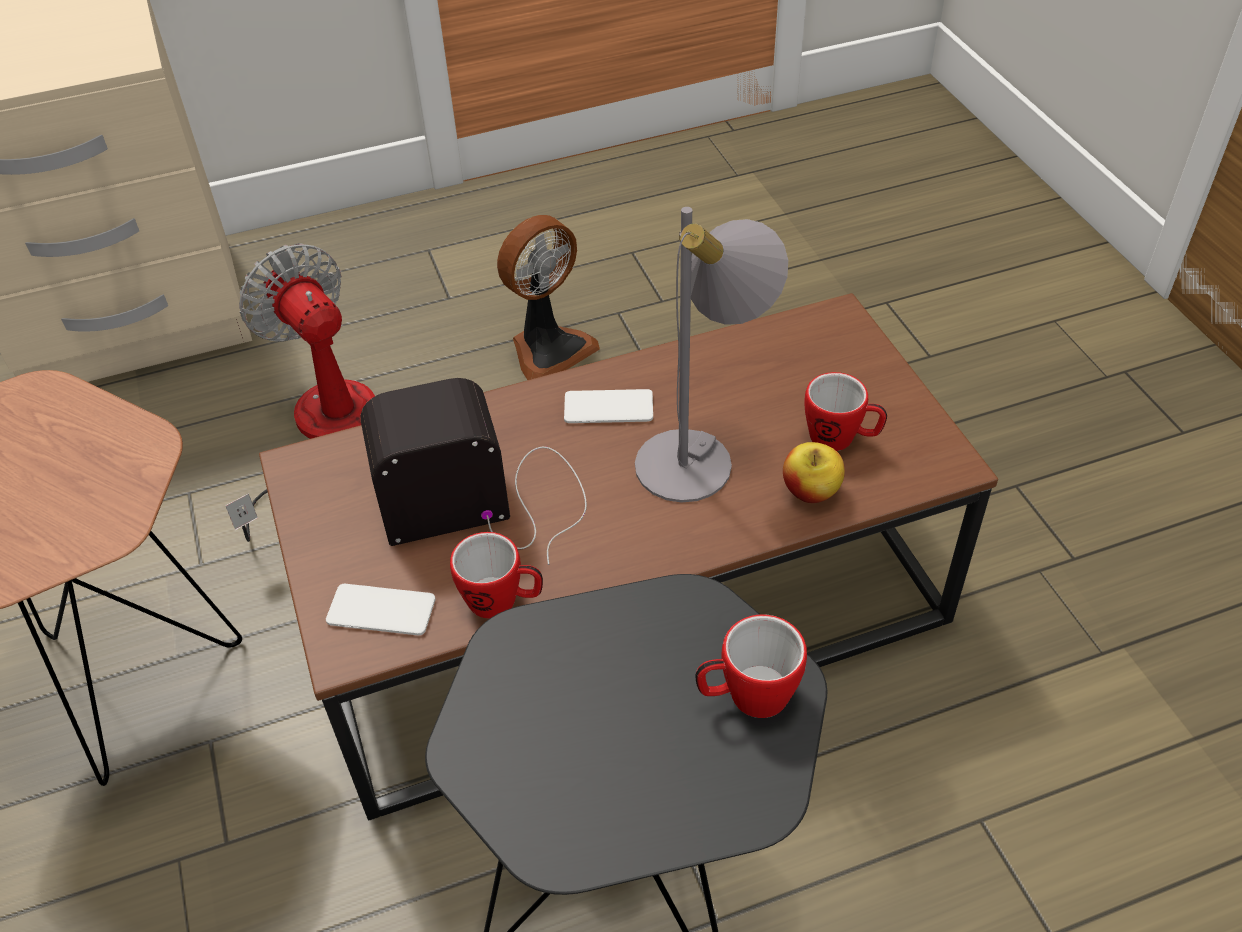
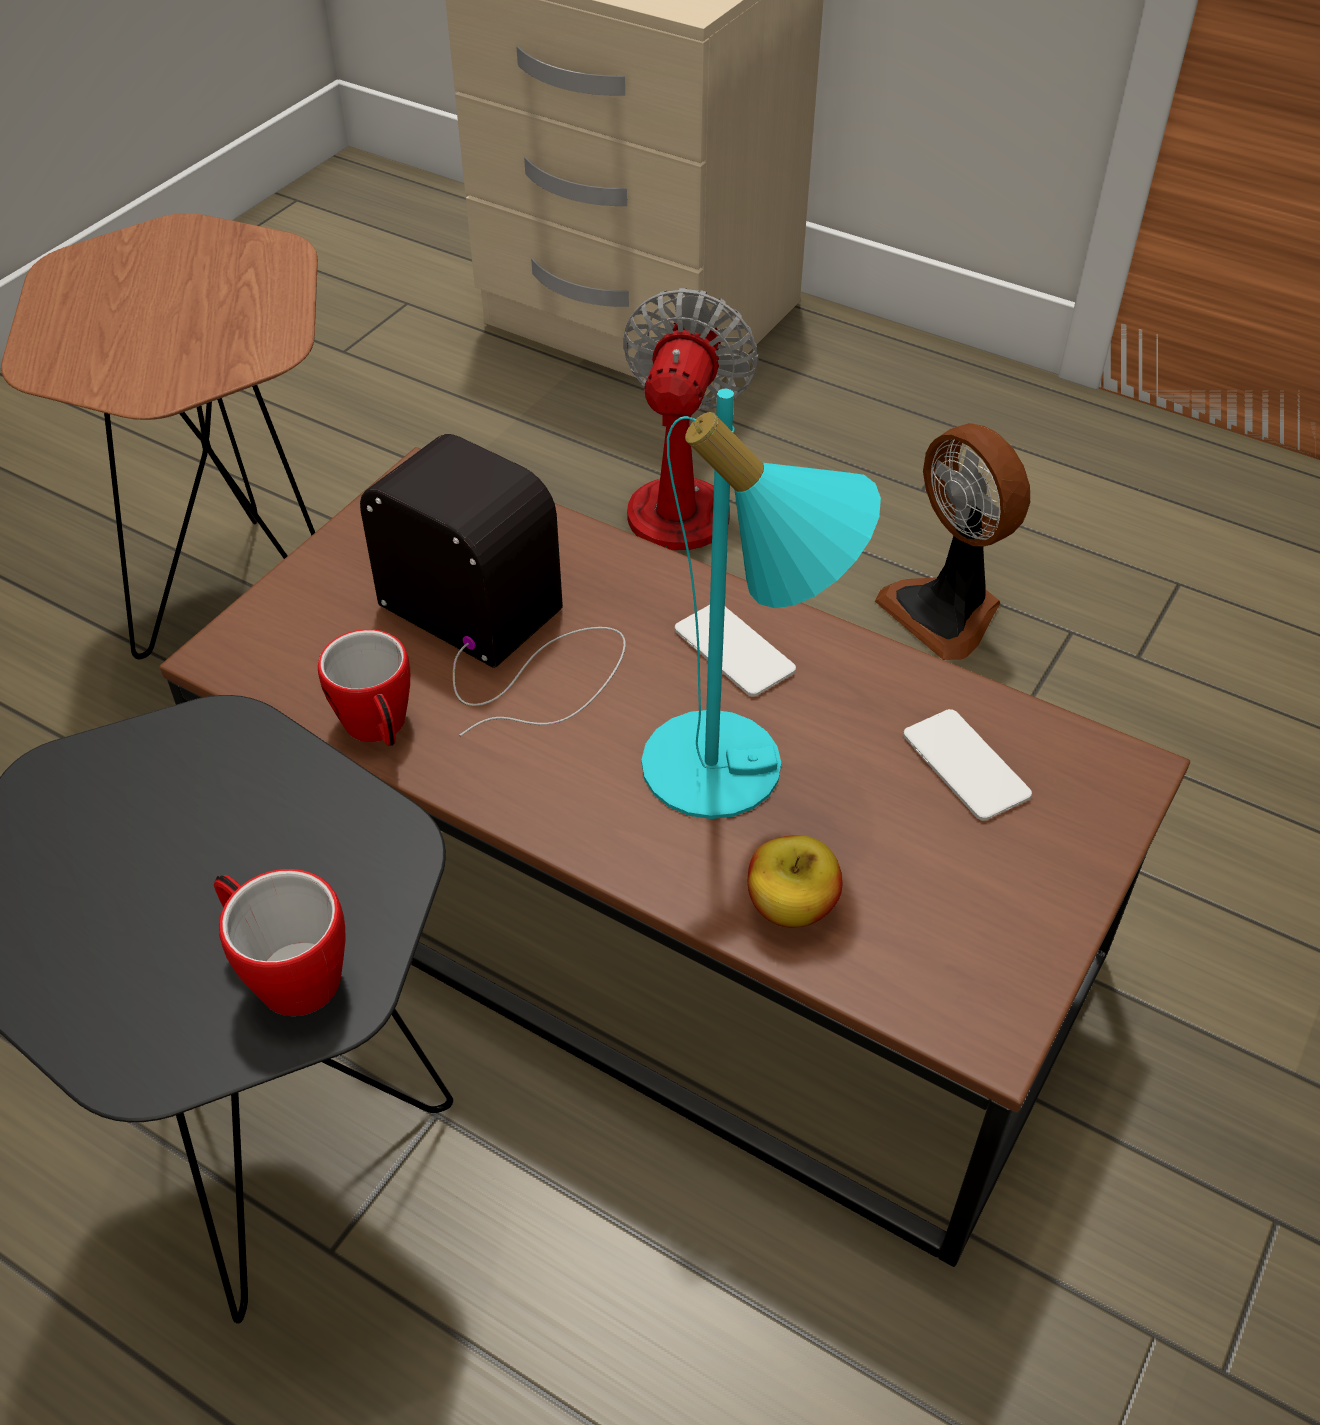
camera: 50 degrees right, 0 degrees up
(381, 611) = (292, 649): phone -> phone (965, 766)
(548, 349) = (946, 611): fan -> fan turned 45 degrees clockwise
(700, 458) = (739, 772): grey table lamp -> turquoise table lamp
(841, 439) = (910, 889): mug -> none

